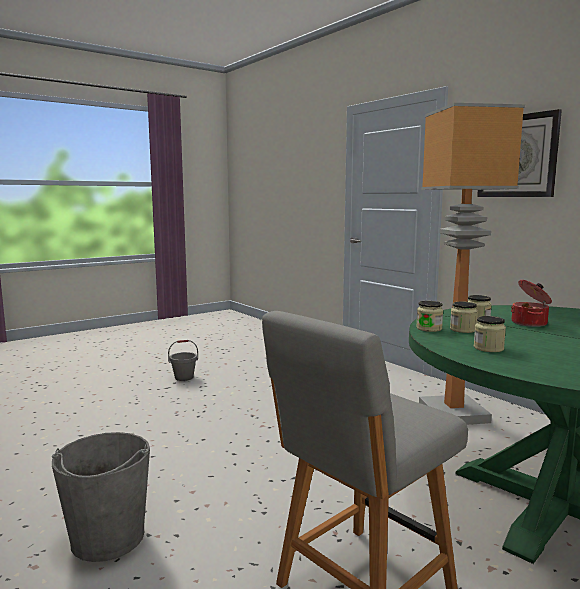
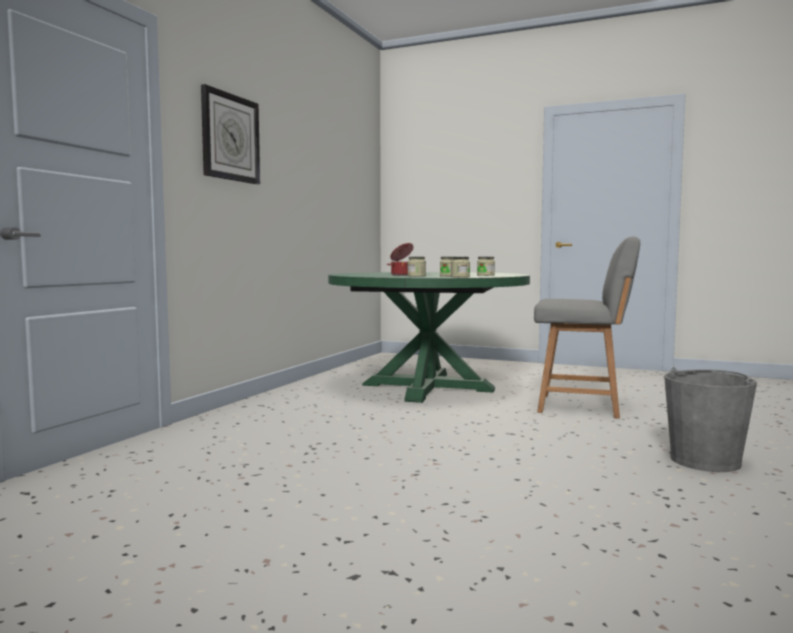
camera: 120 degrees left, 5 degrees down
(184, 377) = (311, 578): grey bucket -> none
(455, 414) = (297, 409): floor lamp -> none

